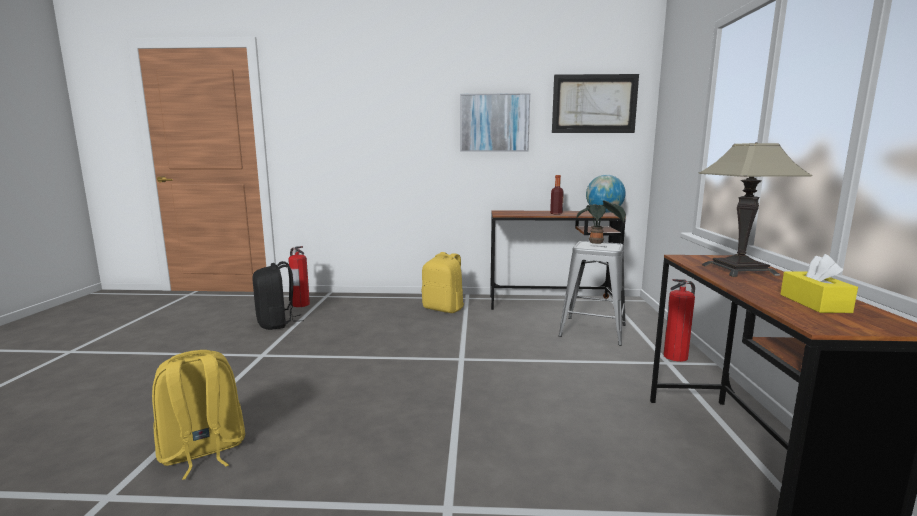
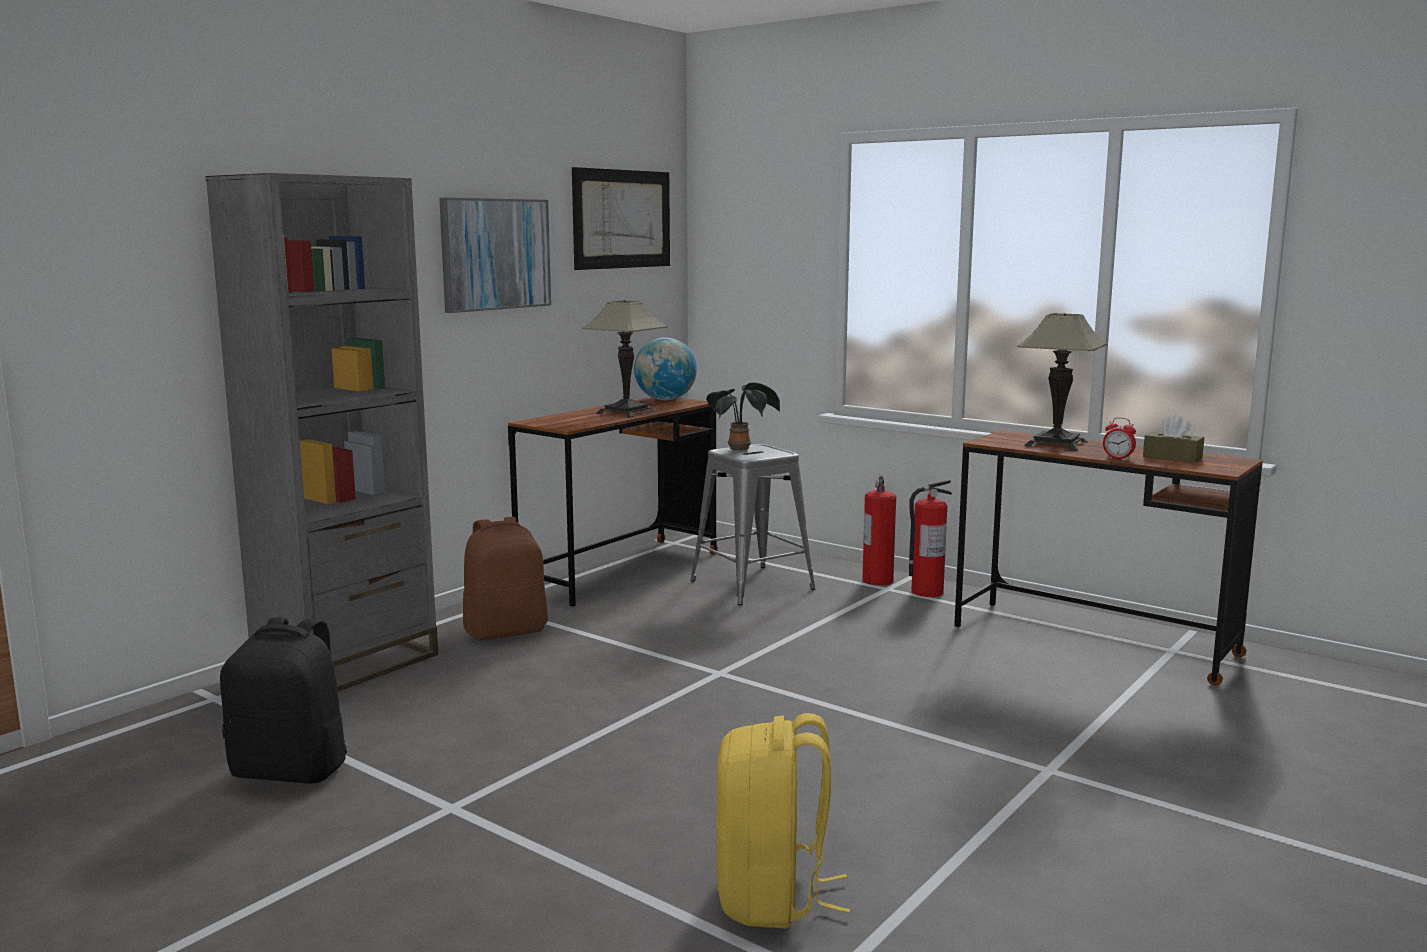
camera: 55 degrees left, 0 degrees up
(300, 304) = (214, 730): fire extinguisher -> fire extinguisher (926, 592)
(375, 300) = (347, 665): none -> grey bookcase
(444, 309) = (506, 631): yellow backpack -> brown backpack
(556, 213) = (626, 412): bottle -> table lamp
(744, 289) = (1118, 458): none -> alarm clock
(814, 303) = (1172, 458): yellow tissue box -> brown tissue box

